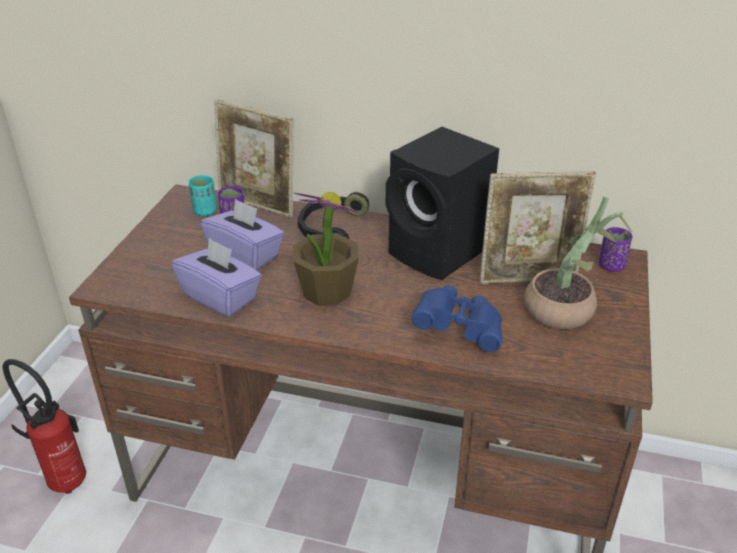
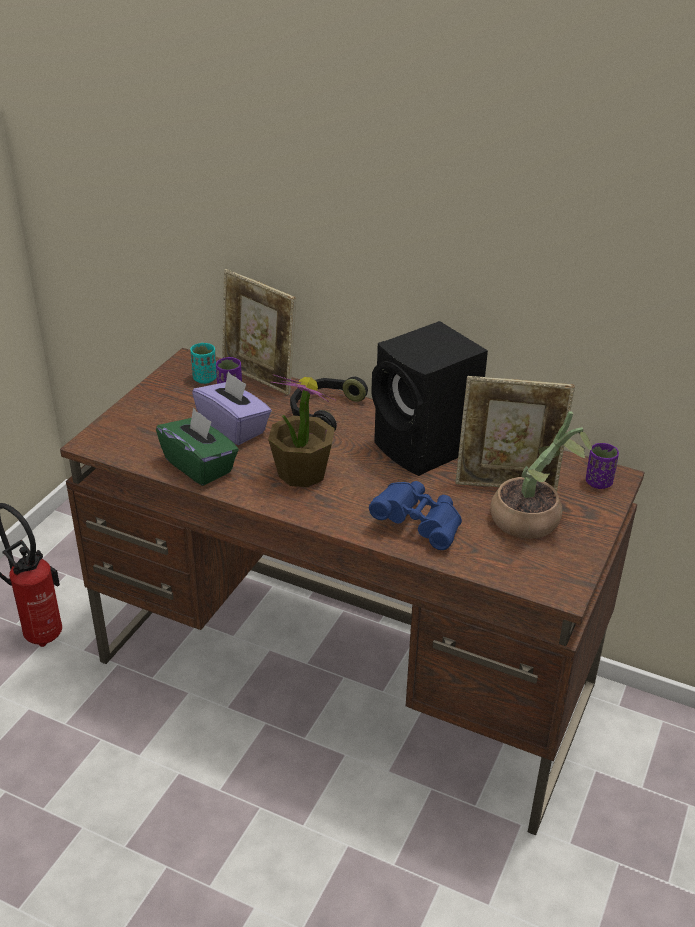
camera: 10 degrees right, 0 degrees up
(221, 297) = (199, 466): purple tissue box -> green tissue box

